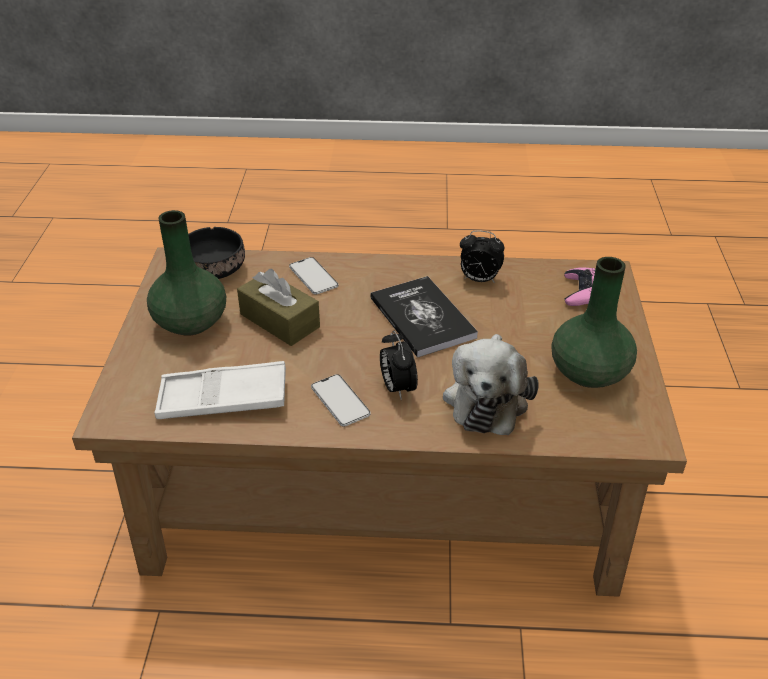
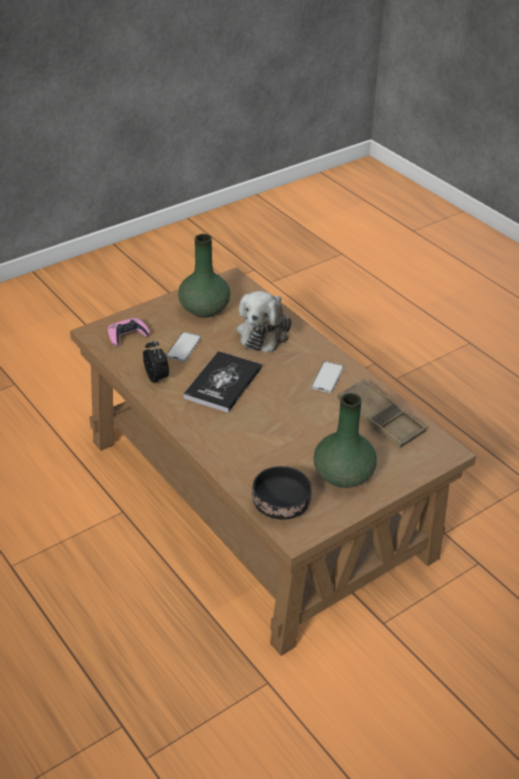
camera: 130 degrees left, 0 degrees up
(223, 398) = (380, 419): white tray -> brown tray
(279, 320) = (294, 438): brown tissue box -> none
(313, 276) = (233, 451): phone -> phone (183, 347)
(397, 387) = (293, 363): alarm clock -> none
(486, 398) = (264, 332): plush toy -> plush toy turned 135 degrees clockwise

